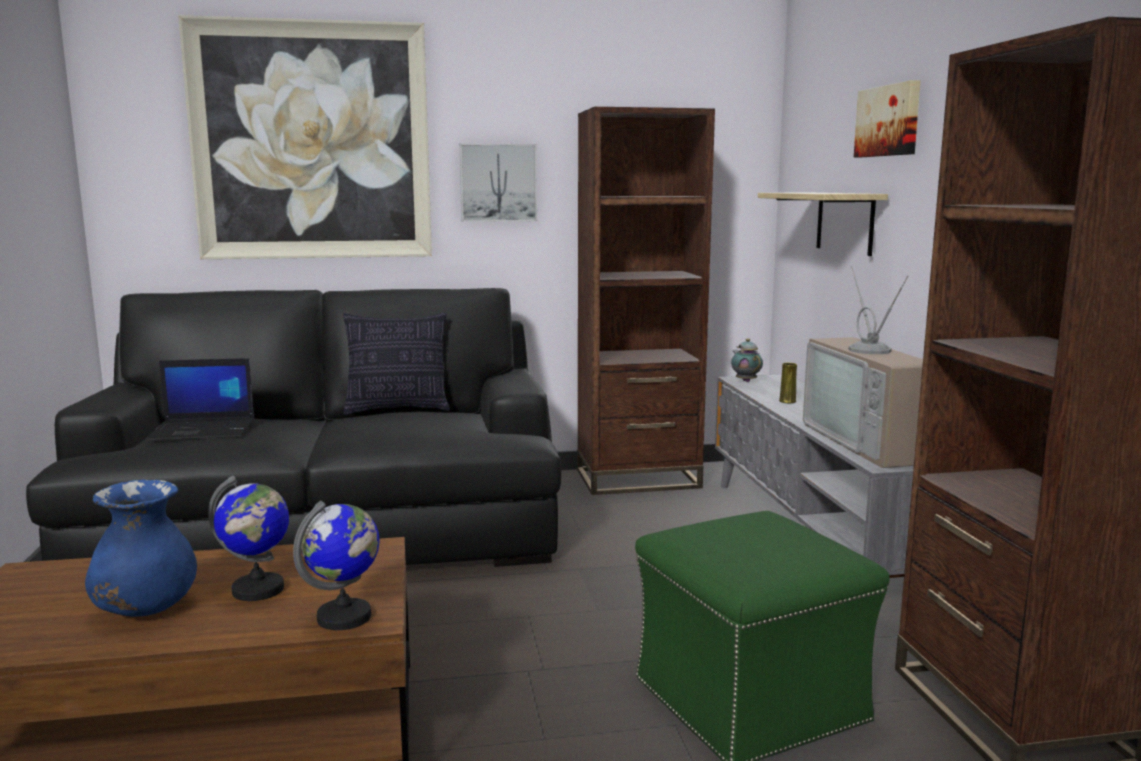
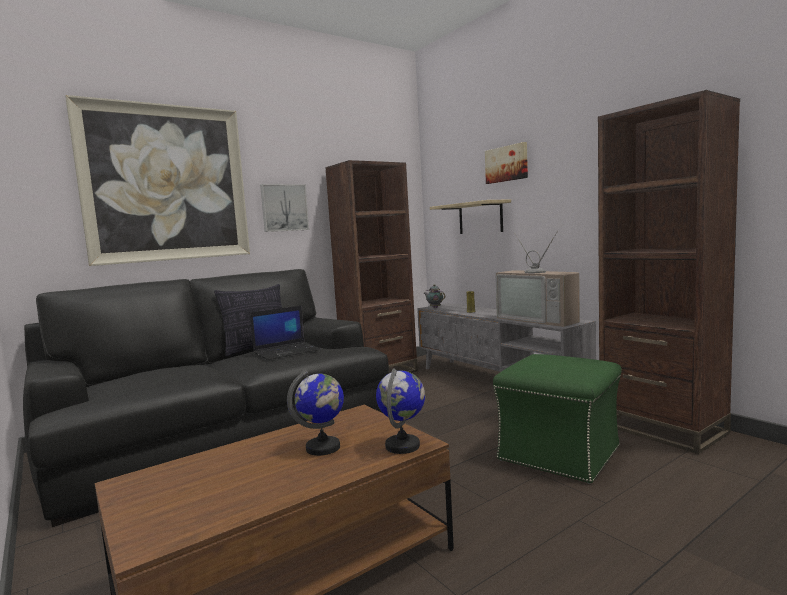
camera: 25 degrees left, 5 degrees down
(146, 609) = (264, 476): blue vase -> none
(204, 430) = (147, 376): laptop -> laptop (287, 351)

